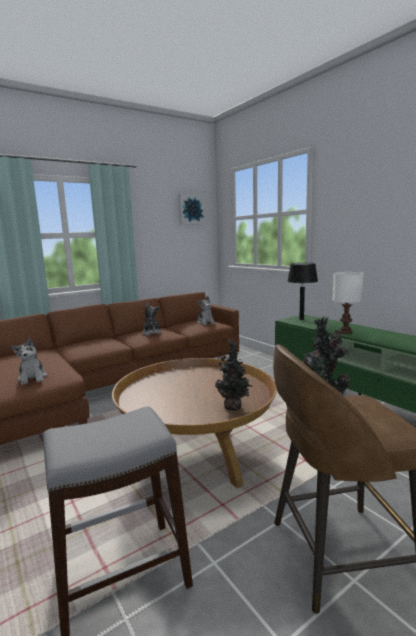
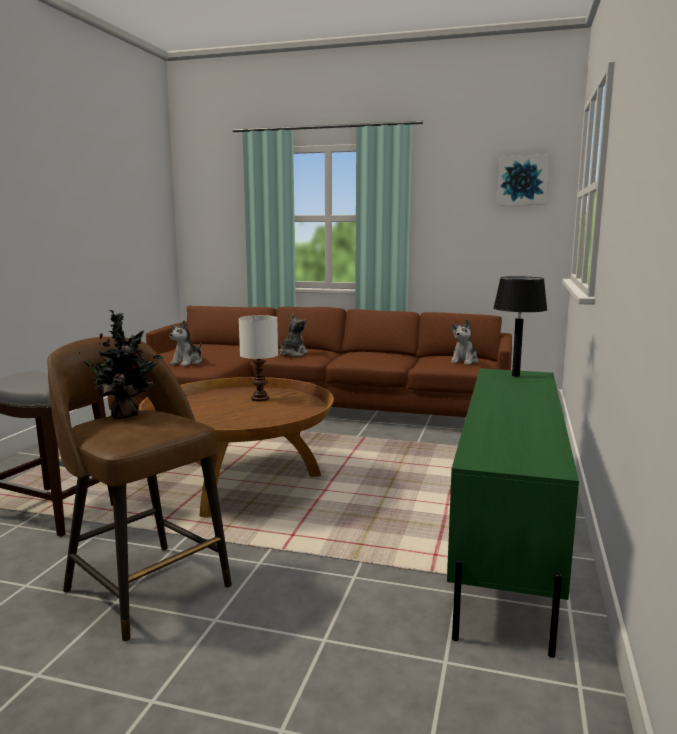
camera: 50 degrees right, 0 degrees up
(151, 333) = (372, 356): plush toy -> plush toy (293, 354)
(234, 407) = (223, 428): potted plant -> none
(345, 332) = (493, 400): white table lamp -> white table lamp (261, 399)

